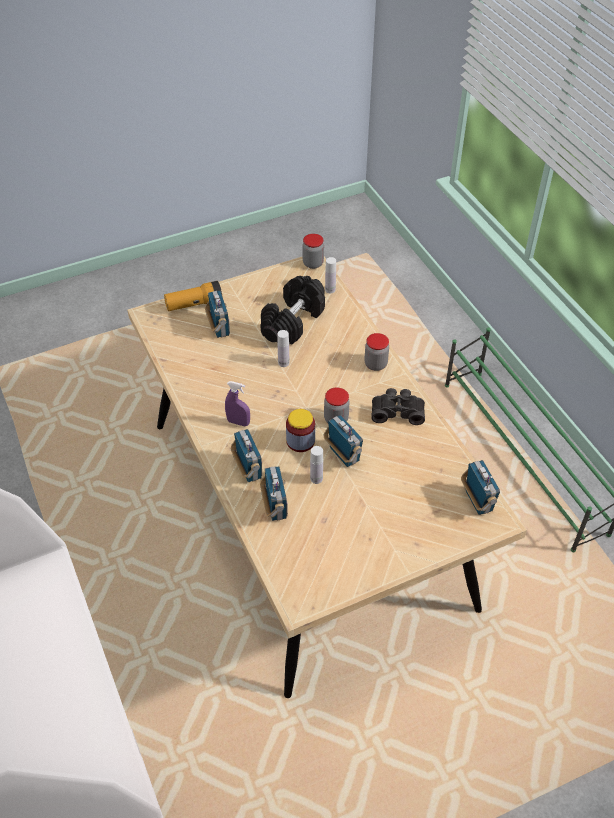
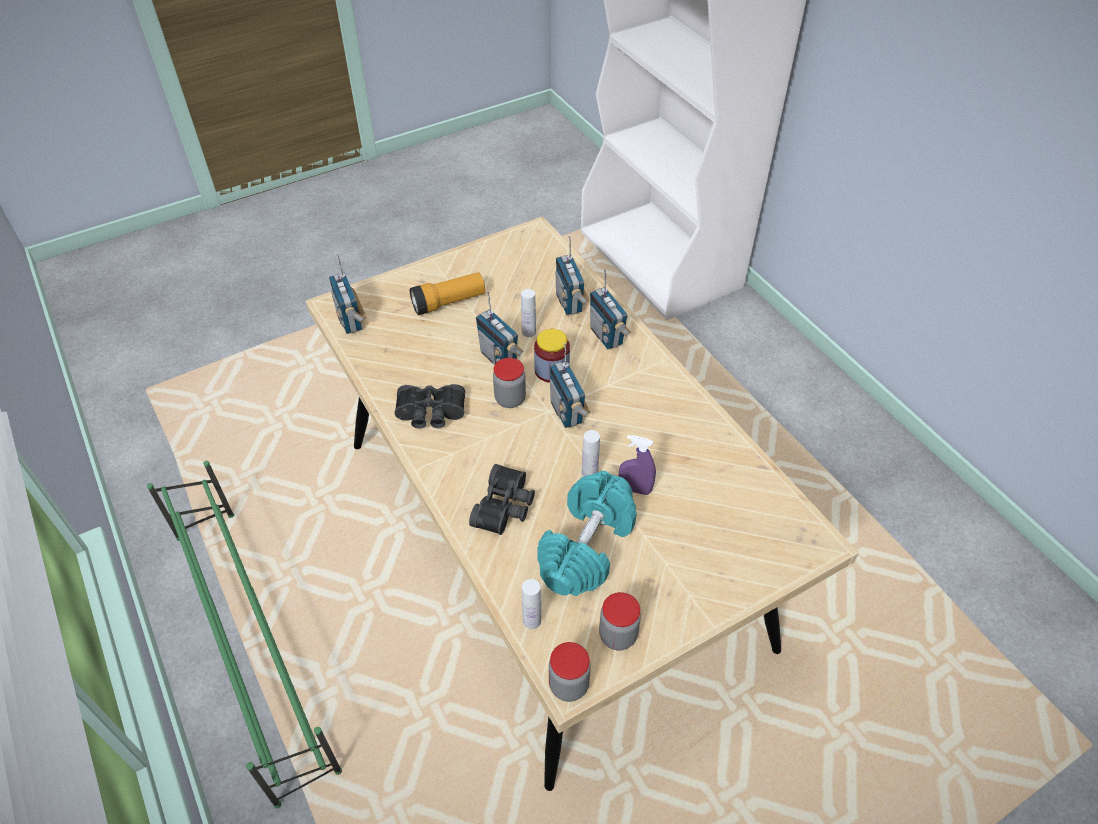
camera: 175 degrees right, 0 degrees up
(194, 304) = (754, 569): flashlight -> flashlight (448, 302)
(219, 328) = (699, 526): radio -> radio (567, 412)
(238, 422) = (632, 387): purple spray bottle -> purple spray bottle (635, 489)
(293, 321) = (587, 547): black dumbbell -> turquoise dumbbell
(342, 346) = (506, 507): none -> black binoculars
(375, 364) = (457, 480): jar -> jar (618, 635)

